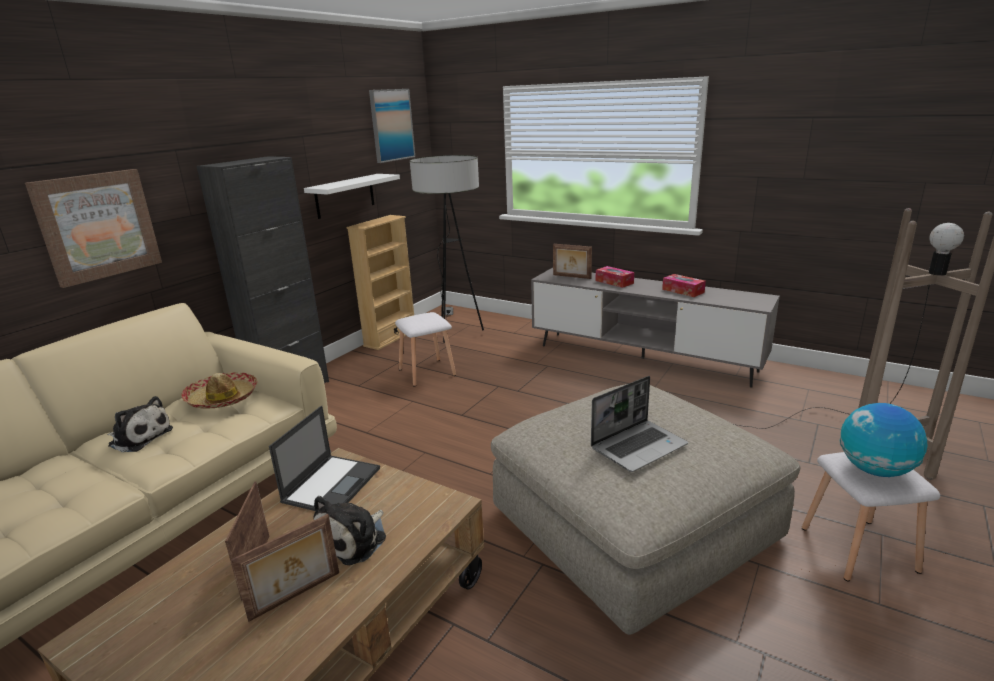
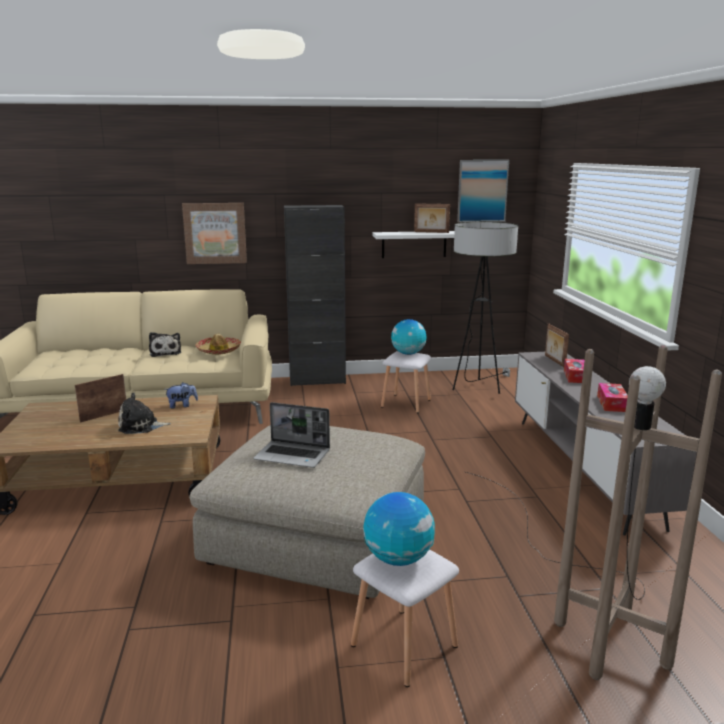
camera: 50 degrees right, 5 degrees down
(296, 596) = (90, 430): picture frame -> picture frame (431, 232)
(332, 484) = (182, 405): laptop -> plush toy
(390, 337) = (433, 374): beige bookcase -> none
(420, 317) = (408, 353): none -> globe

